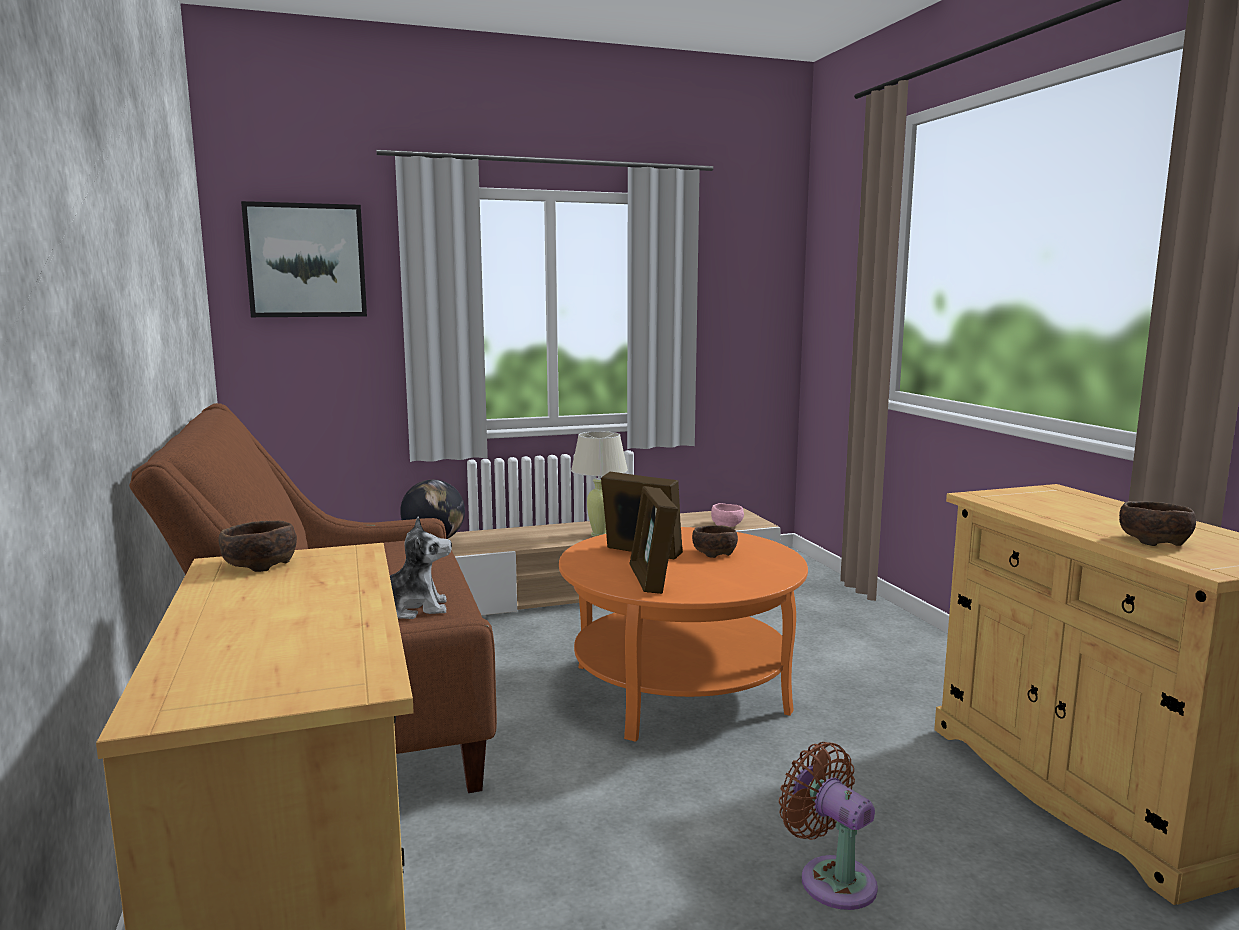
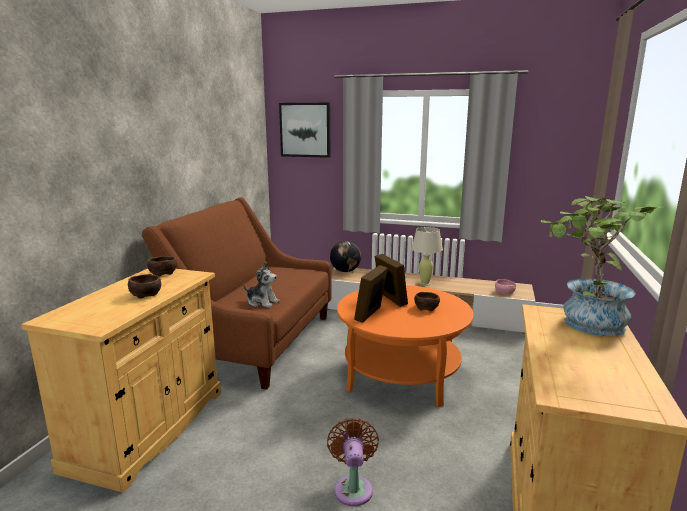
camera: 35 degrees right, 5 degrees up
(1054, 499) = (585, 324): none -> potted plant
(1152, 540) = (573, 367): brown bowl -> brown bowl (146, 294)

